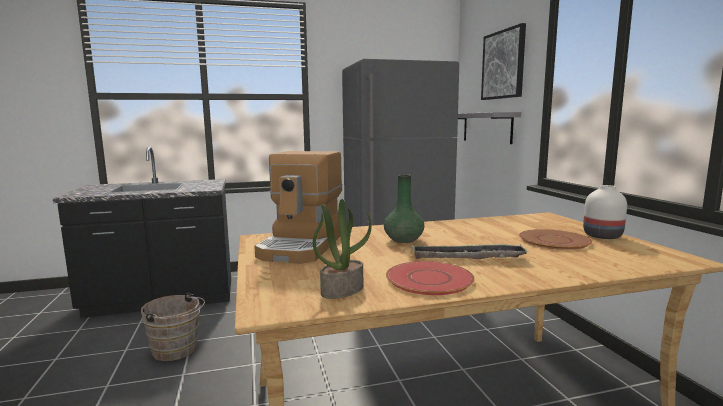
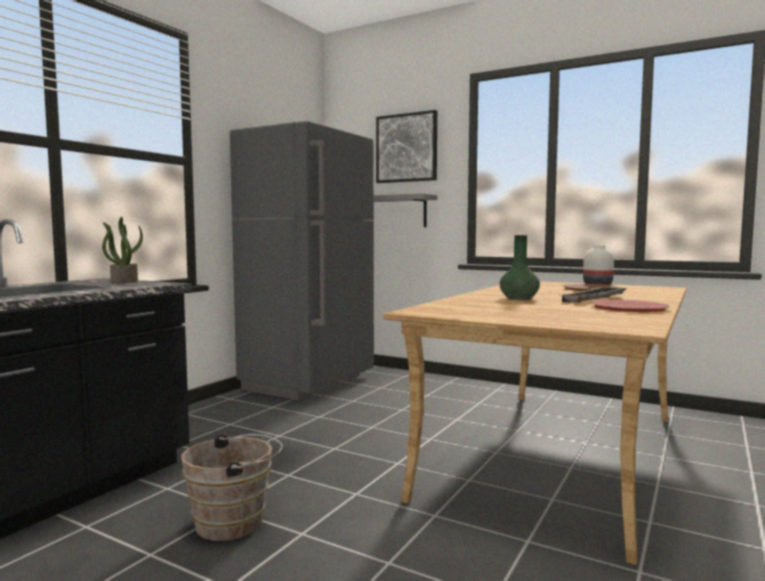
camera: 45 degrees left, 5 degrees down
(303, 245) = (476, 309): coffee machine -> none
(342, 290) = (620, 317): potted plant -> potted plant (124, 282)

